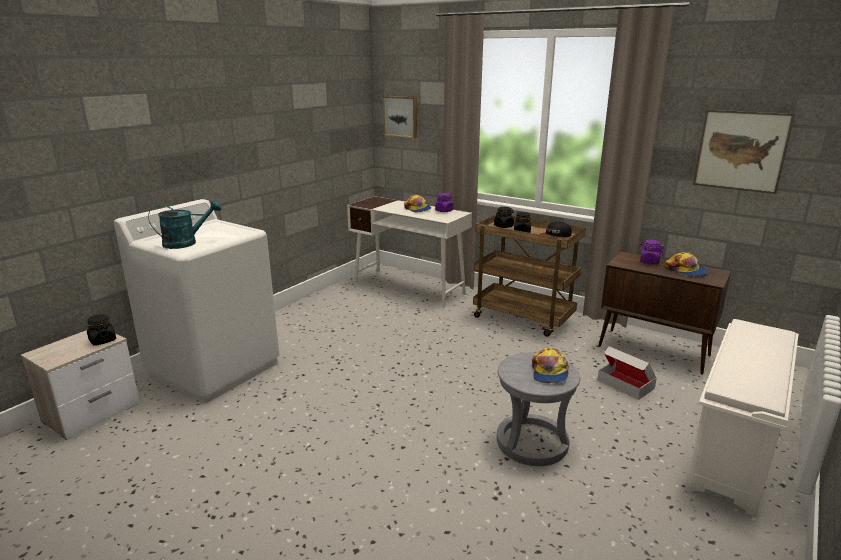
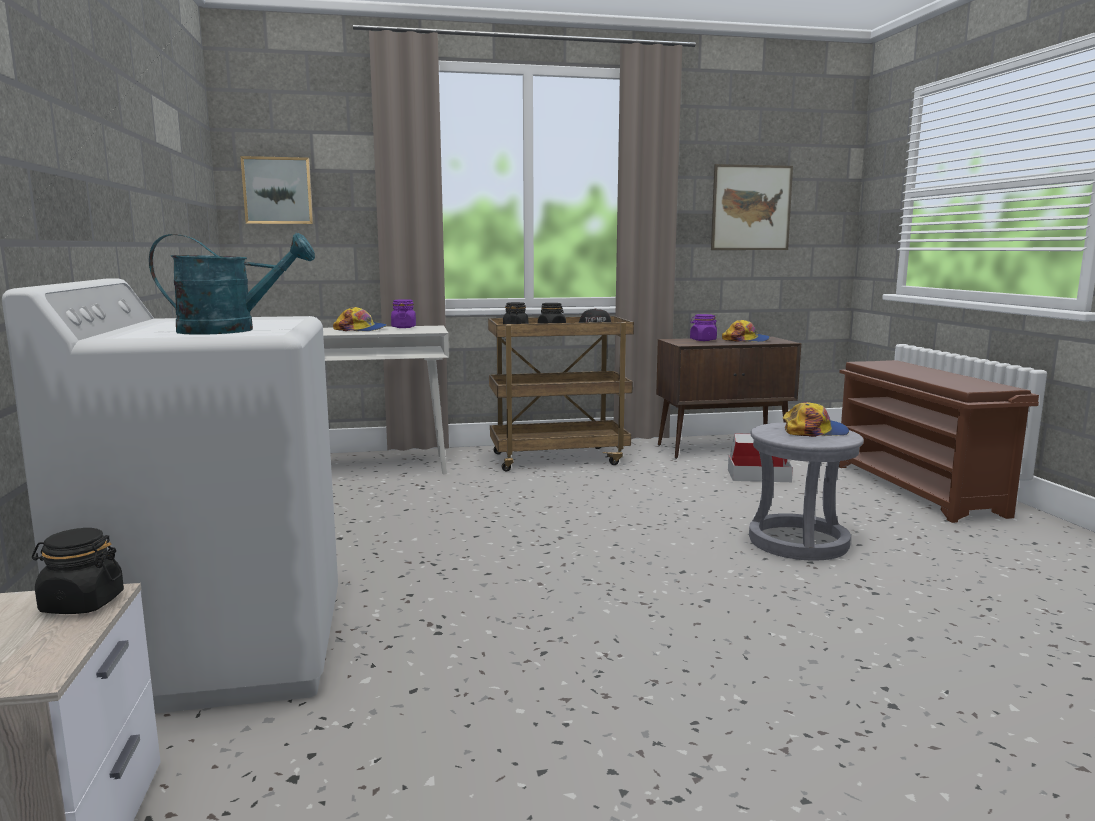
camera: 45 degrees left, 10 degrees down
(186, 243) = (231, 330): turquoise watering can -> turquoise watering can turned 60 degrees clockwise
(549, 372) = (814, 431): cap -> cap turned 60 degrees counterclockwise
(732, 453) = (918, 489): white shoe rack -> brown shoe rack

